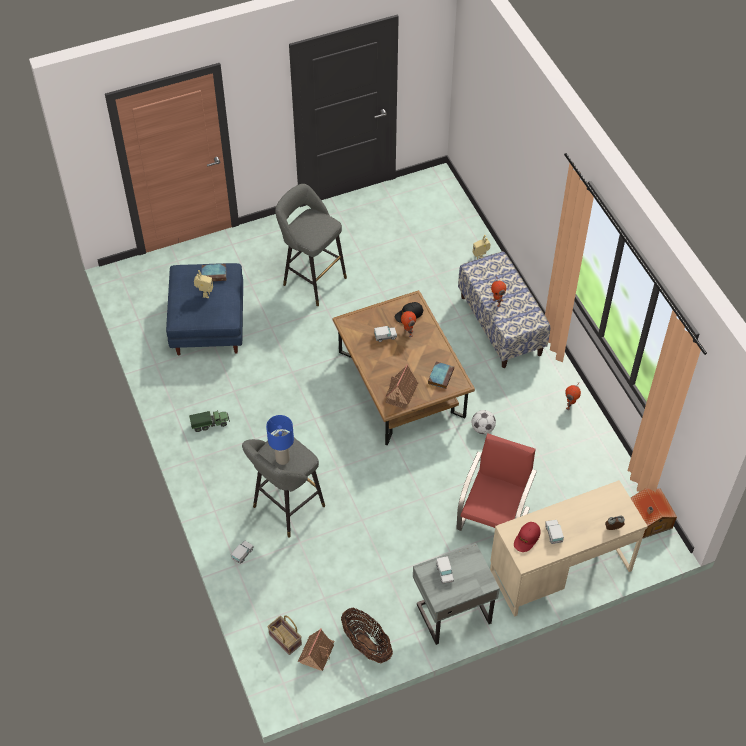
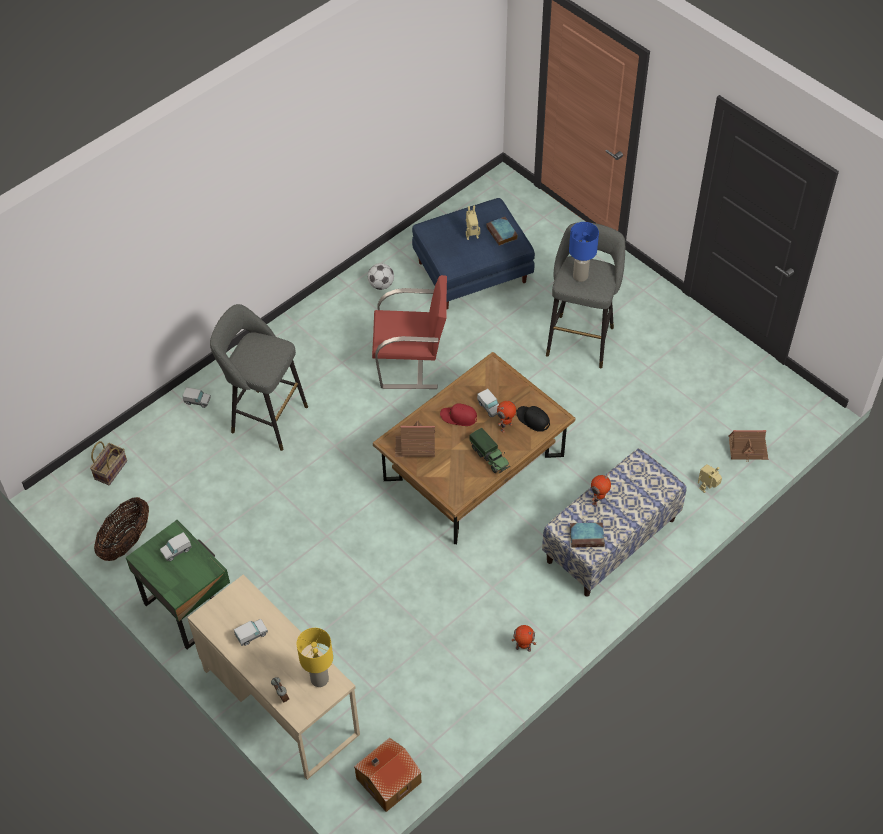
camera: 70 degrees right, 0 degrees up
(210, 424) = (344, 320): toy truck -> toy truck (489, 457)
(282, 459) = (254, 354): blue table lamp -> blue table lamp (580, 276)
(316, 652) = (104, 501): toy house -> toy house (747, 449)
(440, 376) = (457, 476): book -> book (587, 536)
(452, 612) = (189, 608): grey nightstand -> green nightstand
(482, 428) = (447, 566): football -> football (381, 285)
(494, 518) = (327, 613): red chair -> red chair (411, 363)
(527, 538) = (236, 610): red cap -> red cap (458, 417)
(606, 500) = (319, 678): none -> yellow table lamp

